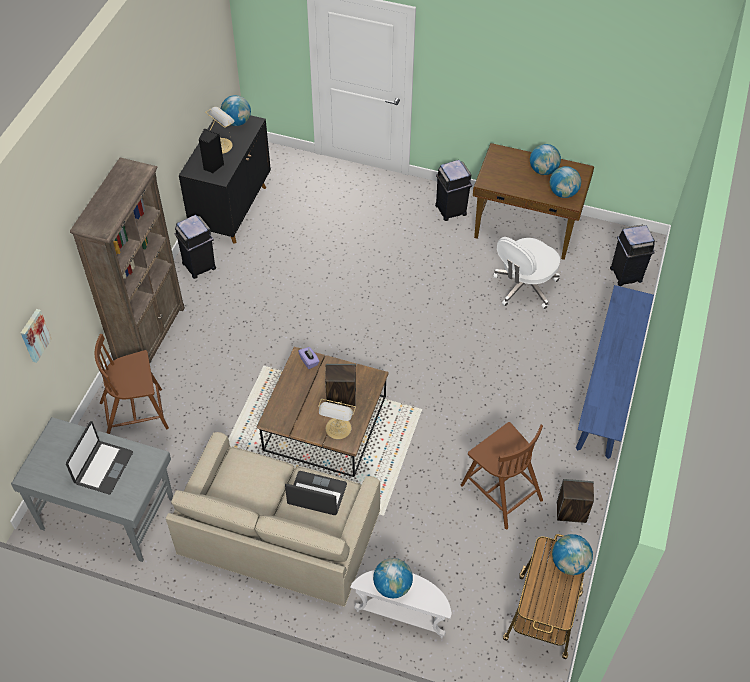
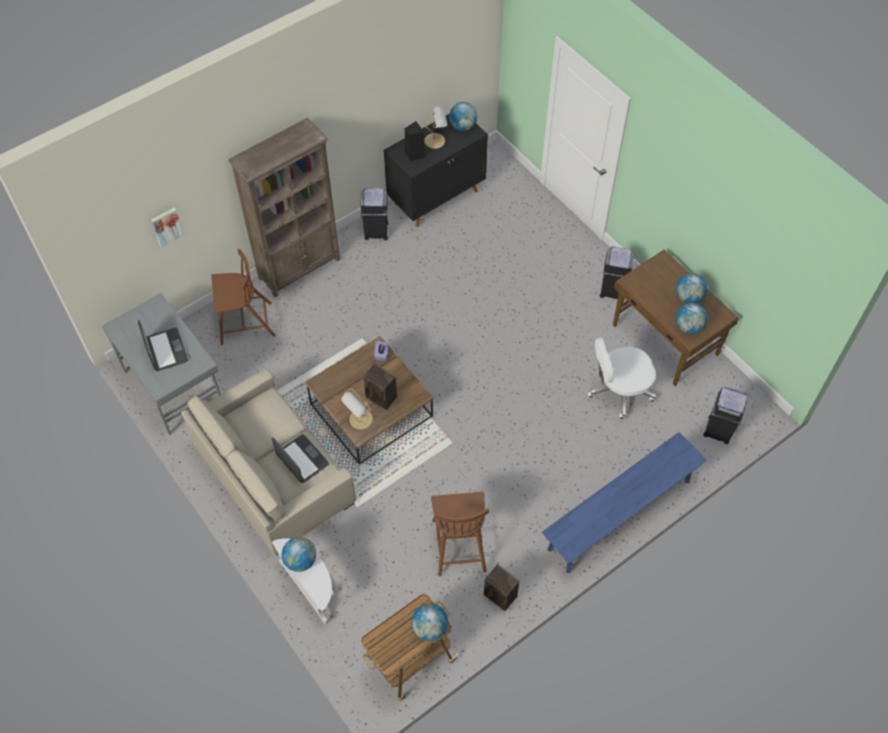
camera: 35 degrees right, 5 degrees up
(103, 468) = (165, 350): laptop -> laptop turned 75 degrees counterclockwise
(135, 414) = (244, 323): brown chair -> brown chair turned 150 degrees clockwise

